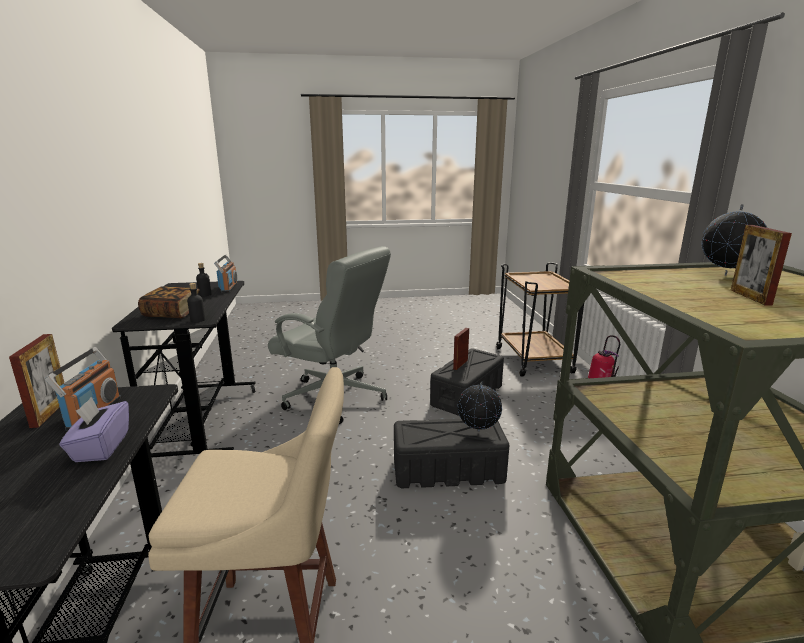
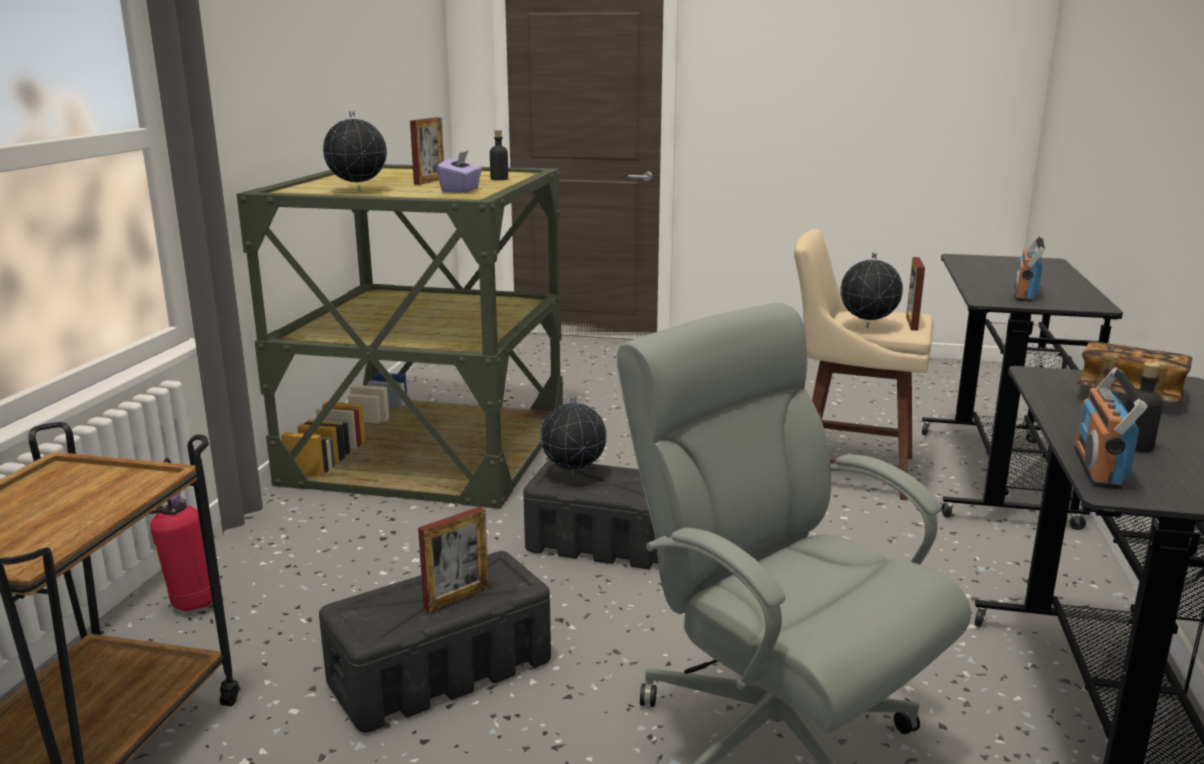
camera: 160 degrees left, 0 degrees up
(50, 412) = (1070, 298): picture frame -> picture frame (912, 323)
(101, 447) = (983, 279): purple tissue box -> purple tissue box (461, 190)
(198, 320) = (1051, 375): black bottle -> black bottle (499, 179)
(258, 464) = (867, 327): none -> globe

